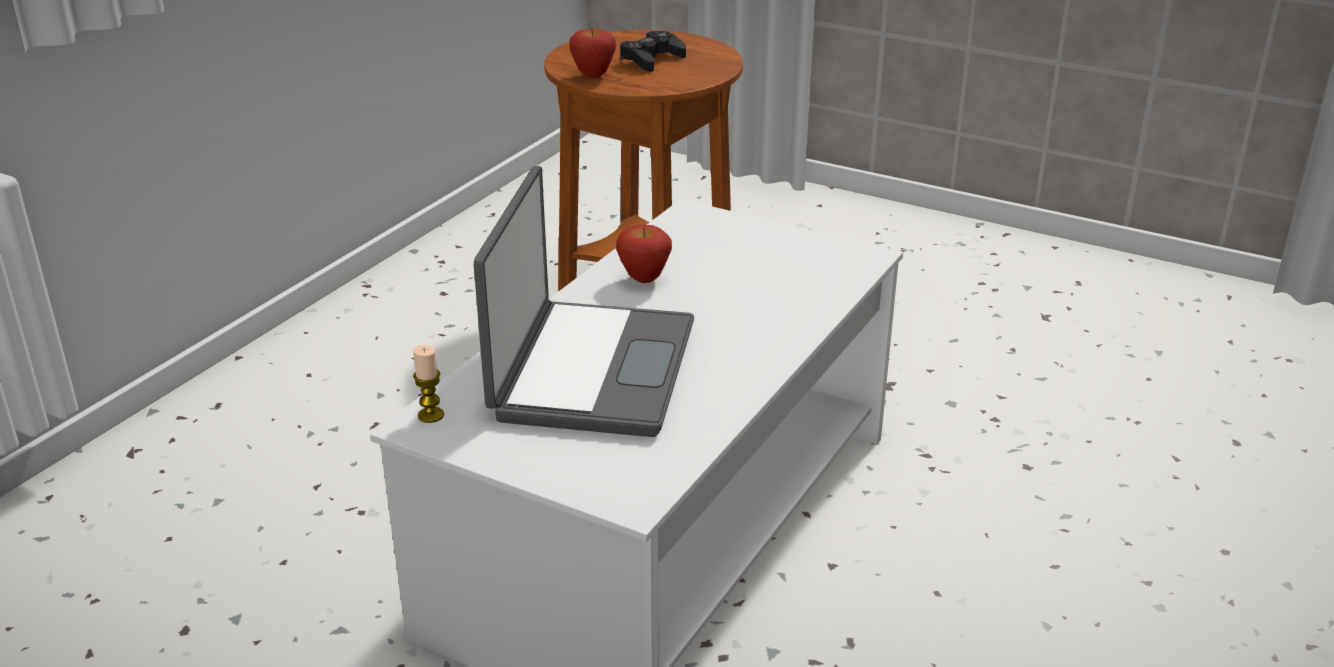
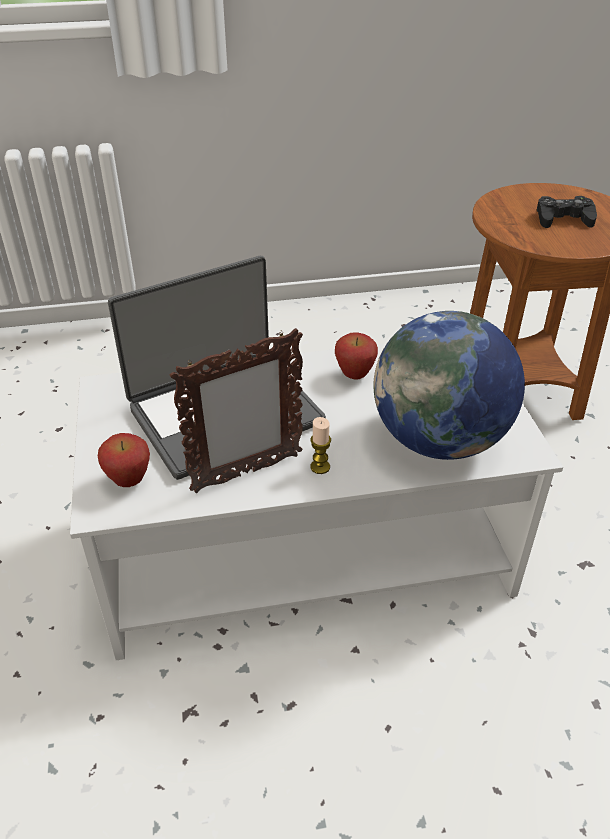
camera: 50 degrees right, 10 degrees up
(431, 415) = (116, 385): candle -> candle (320, 467)
(593, 76) = (499, 214): apple -> apple (129, 481)
(701, 395) = (246, 473): none -> picture frame
(797, 284) = (439, 440): none -> globe

